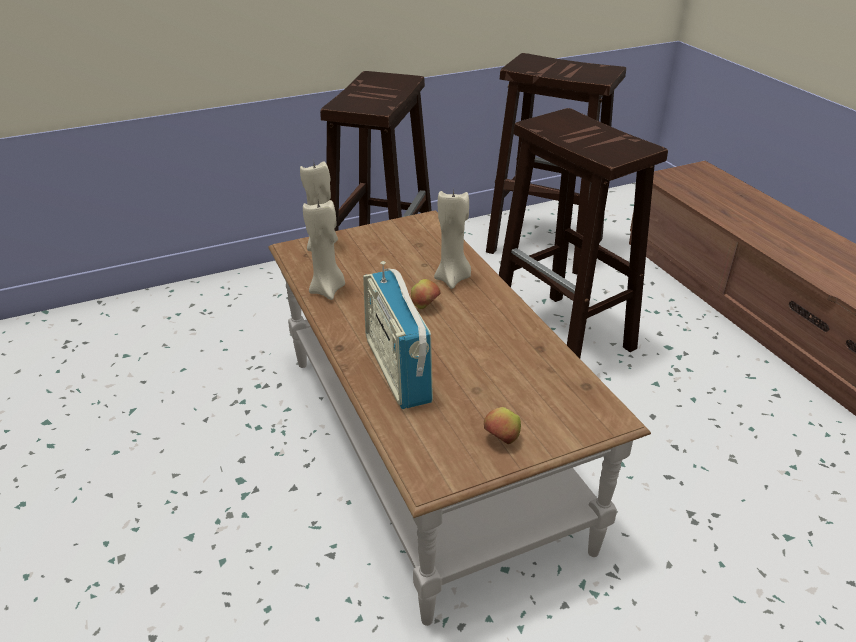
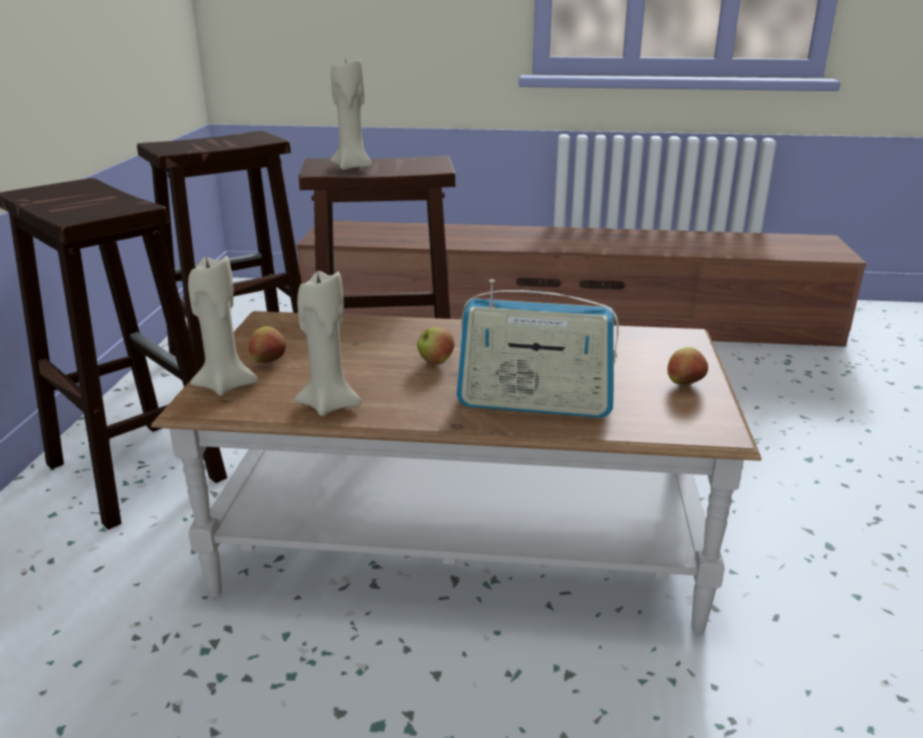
camera: 60 degrees left, 10 degrees down
(365, 247) = (268, 362): none -> apple
(453, 279) = (403, 337): beige candle -> beige candle (353, 166)

